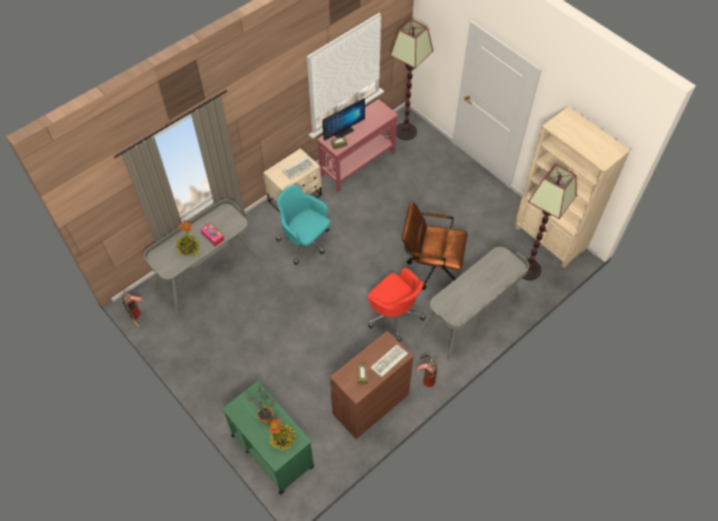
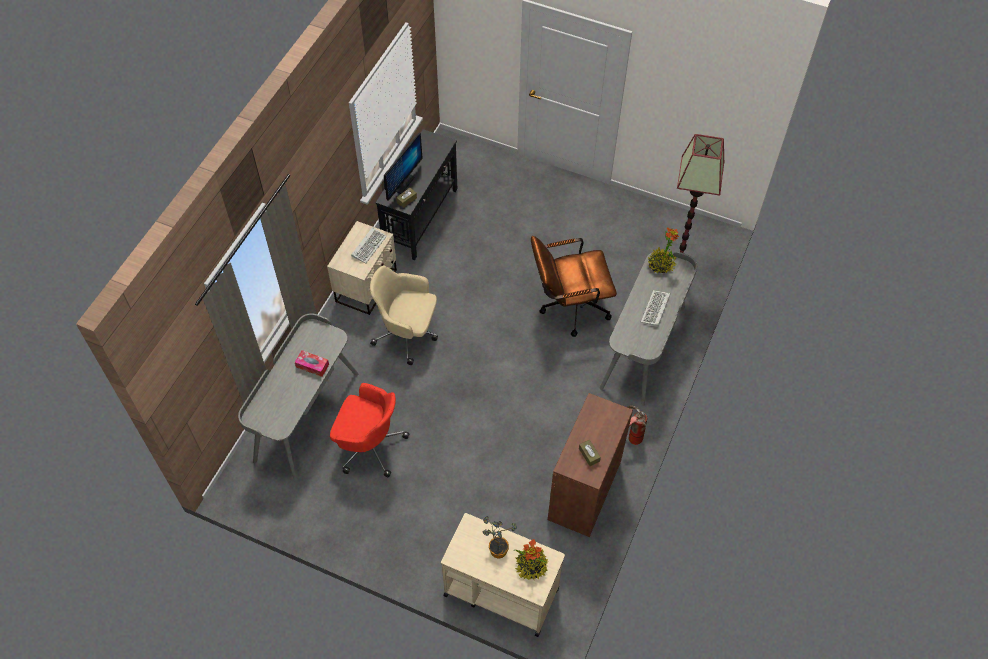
camera: 25 degrees left, 0 degrees up
(137, 317) = (247, 505): fire extinguisher -> none
(188, 248) = (290, 392): potted plant -> potted plant (660, 265)
(272, 450) = (500, 591): green cart -> beige cart
(305, 242) = (407, 333): turquoise office chair -> beige office chair
(358, 164) = (421, 217): red console table -> black console table
(388, 362) = (610, 428): keyboard -> keyboard (655, 310)
(394, 314) = (557, 378): red office chair -> red office chair (369, 445)
(405, 131) = (456, 159): floor lamp -> none
(550, 239) = (683, 227): beige bookcase -> none

